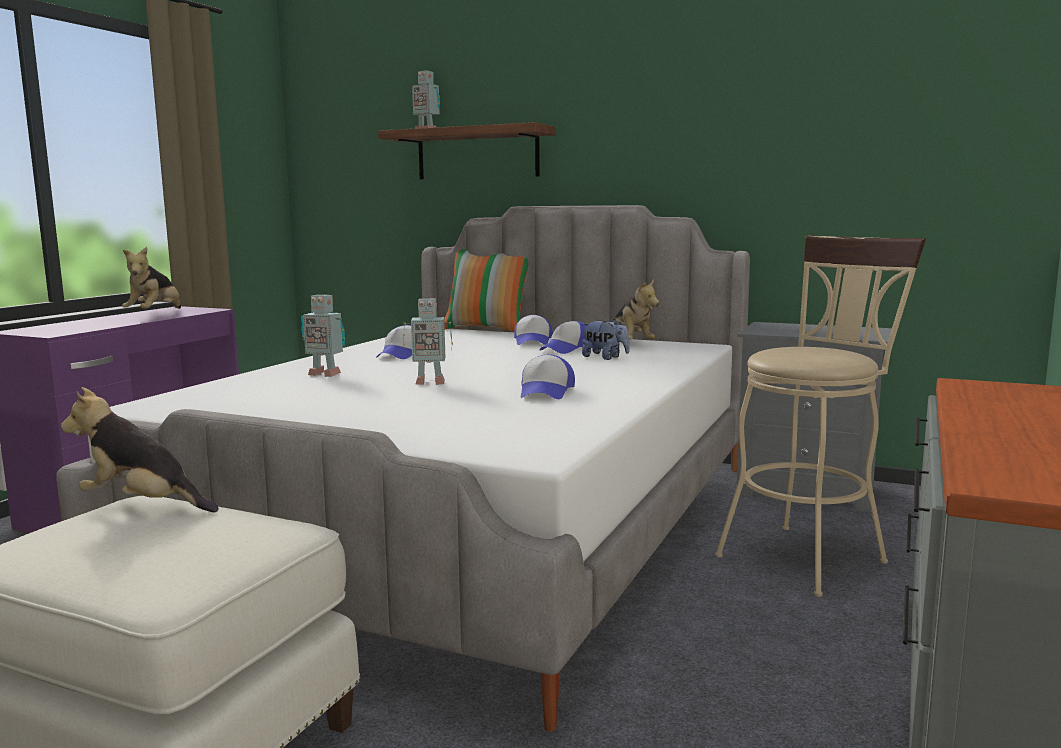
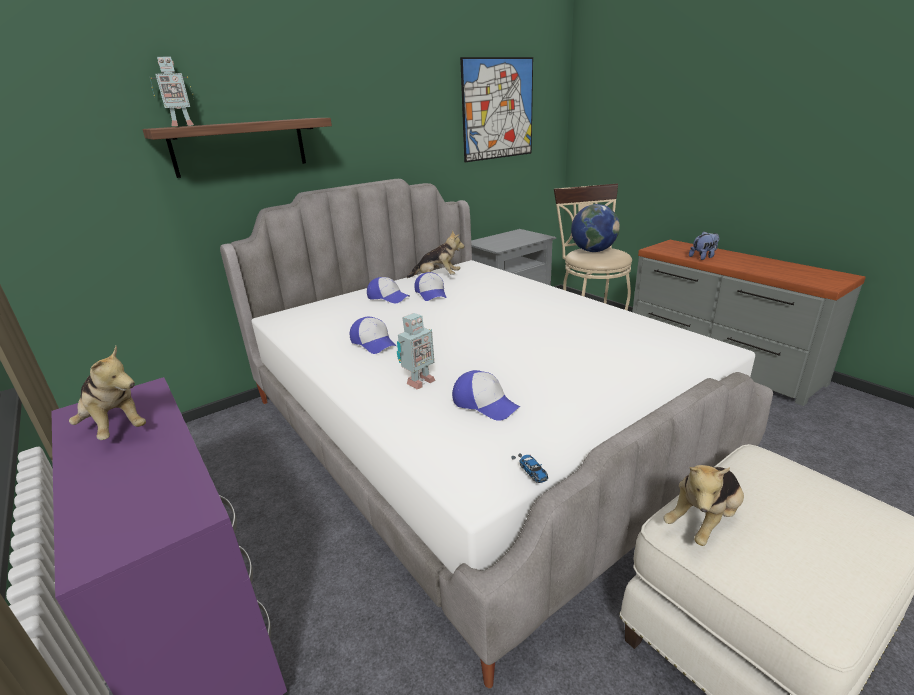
camera: 60 degrees left, 15 degrees up
(165, 412) = (529, 471): none -> toy car
(429, 382) = (496, 349): toy robot -> none
(487, 329) = (312, 301): pillow -> none
(546, 392) = (561, 322): cap -> cap (485, 403)
(605, 358) = (473, 290): plush toy -> plush toy (703, 257)
(811, 349) = (593, 251): none -> globe
(864, 116) = (498, 109): none -> picture

